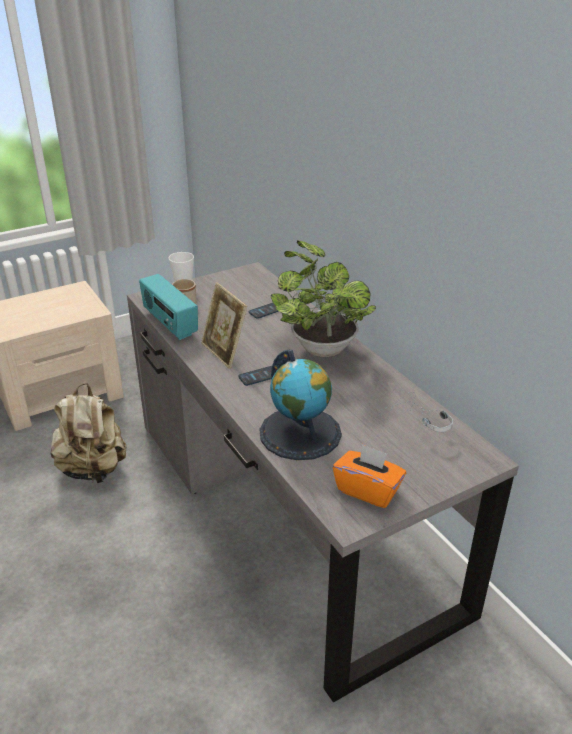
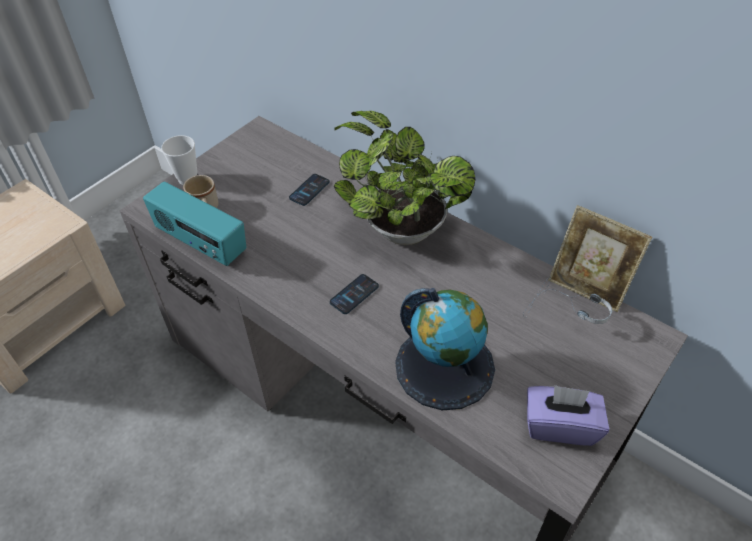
camera: 20 degrees left, 15 degrees up
(93, 469) = (136, 415): beige backpack -> none
(224, 353) = (293, 270): picture frame -> picture frame (588, 287)
(368, 490) = (560, 425): orange tissue box -> purple tissue box

